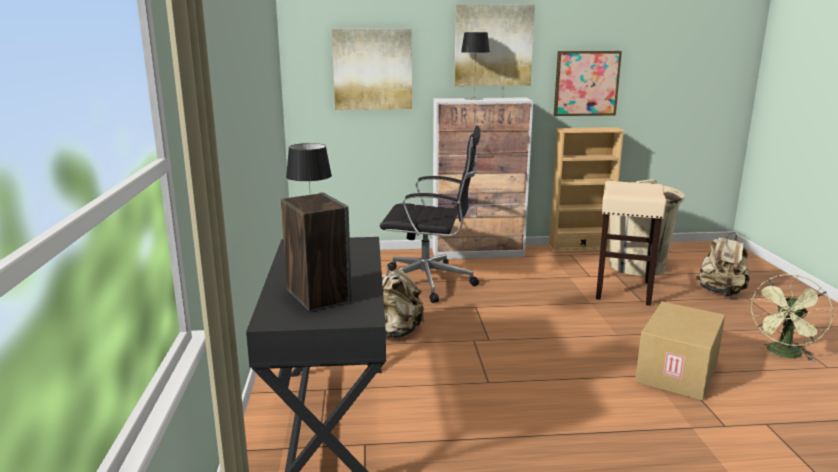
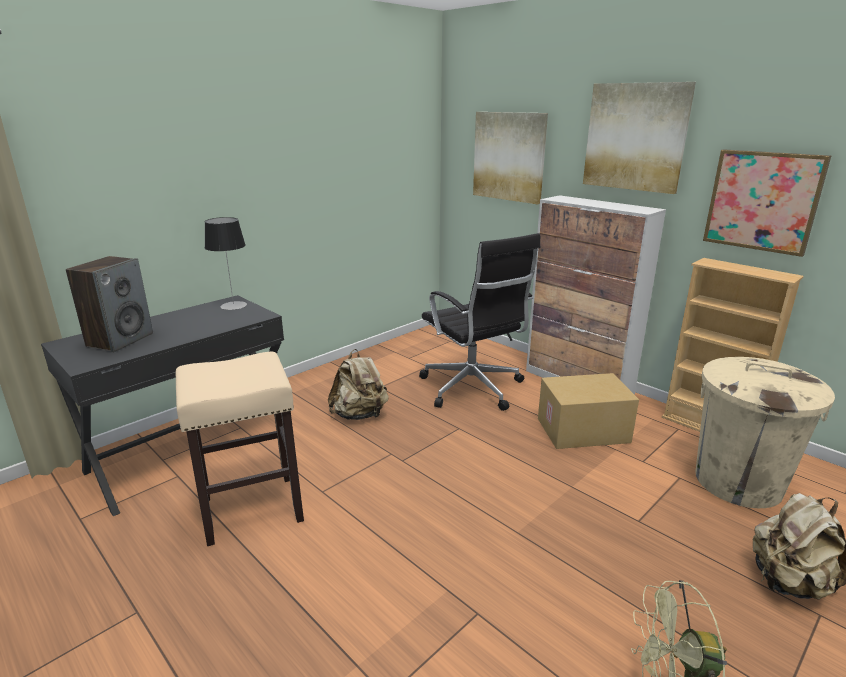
camera: 50 degrees right, 5 degrees up
(474, 99) = (590, 202): table lamp -> none
(623, 290) = (644, 497): beige stool -> beige stool (250, 510)
(678, 372) = (481, 613): cardboard box -> cardboard box (582, 431)

